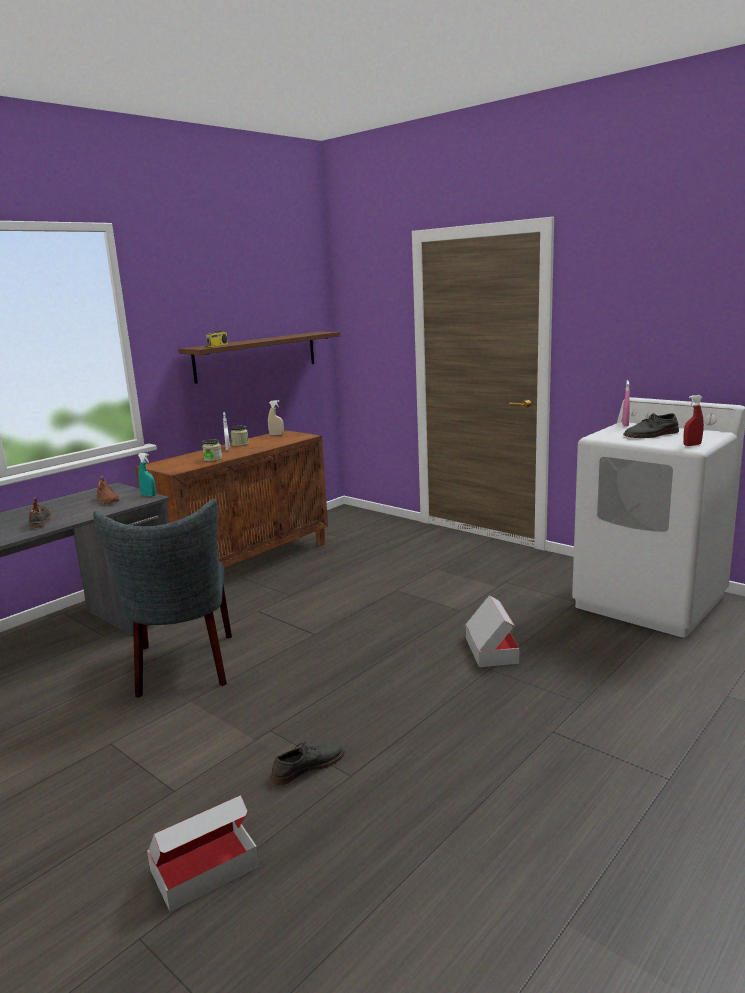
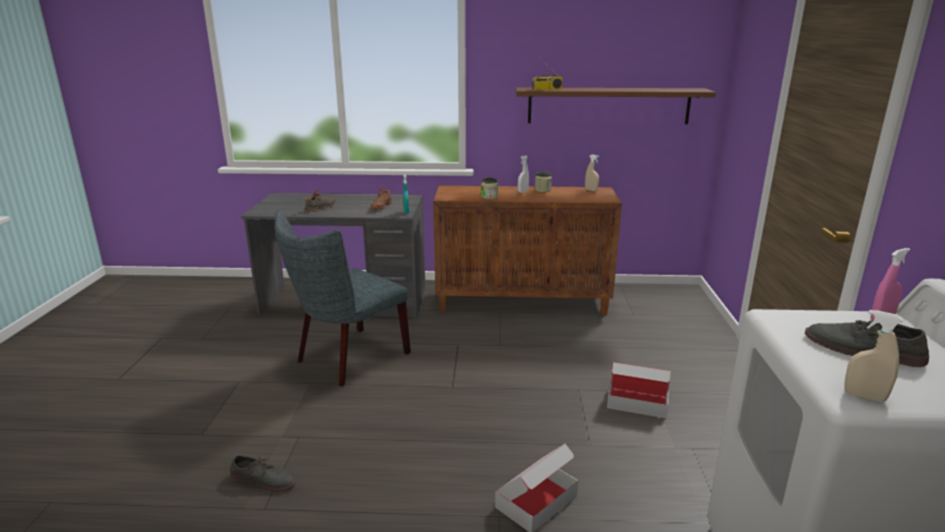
camera: 50 degrees right, 5 degrees up
(204, 868) = (124, 493): cardboard box -> cardboard box (637, 402)
(692, 445) = (864, 396): red spray bottle -> beige spray bottle

